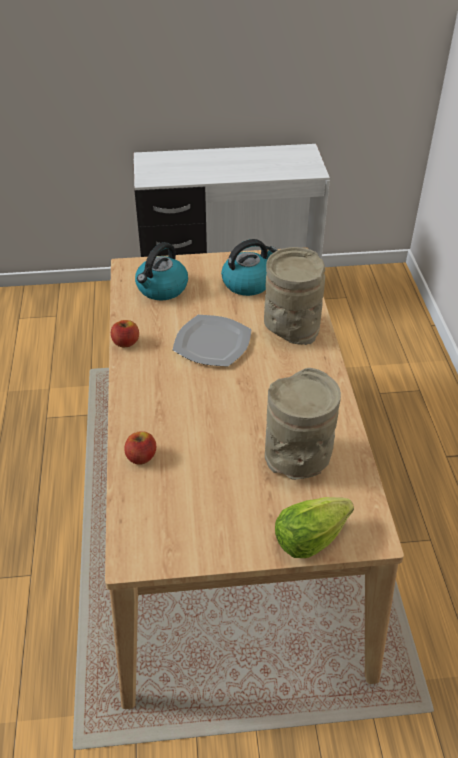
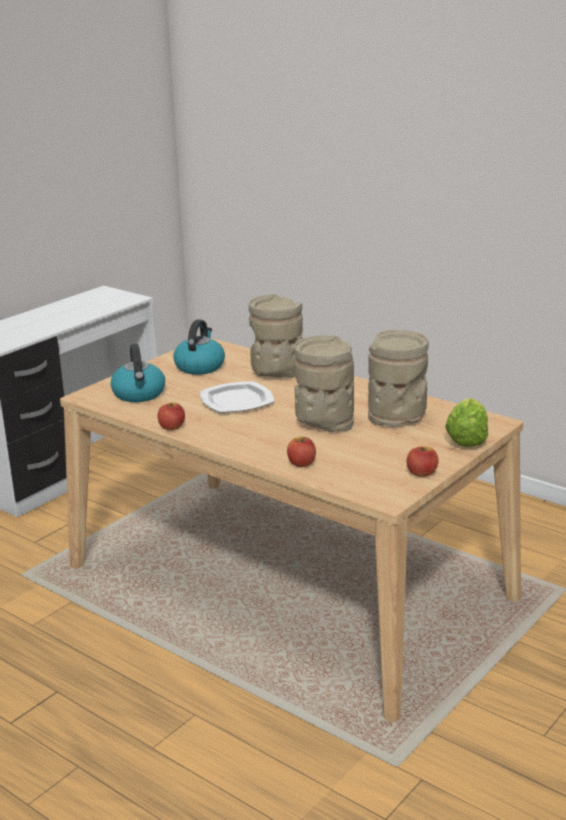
camera: 45 degrees left, 20 degrees down
(204, 549) = (421, 473): none -> apple
(230, 420) = (323, 423): none -> beige vase

